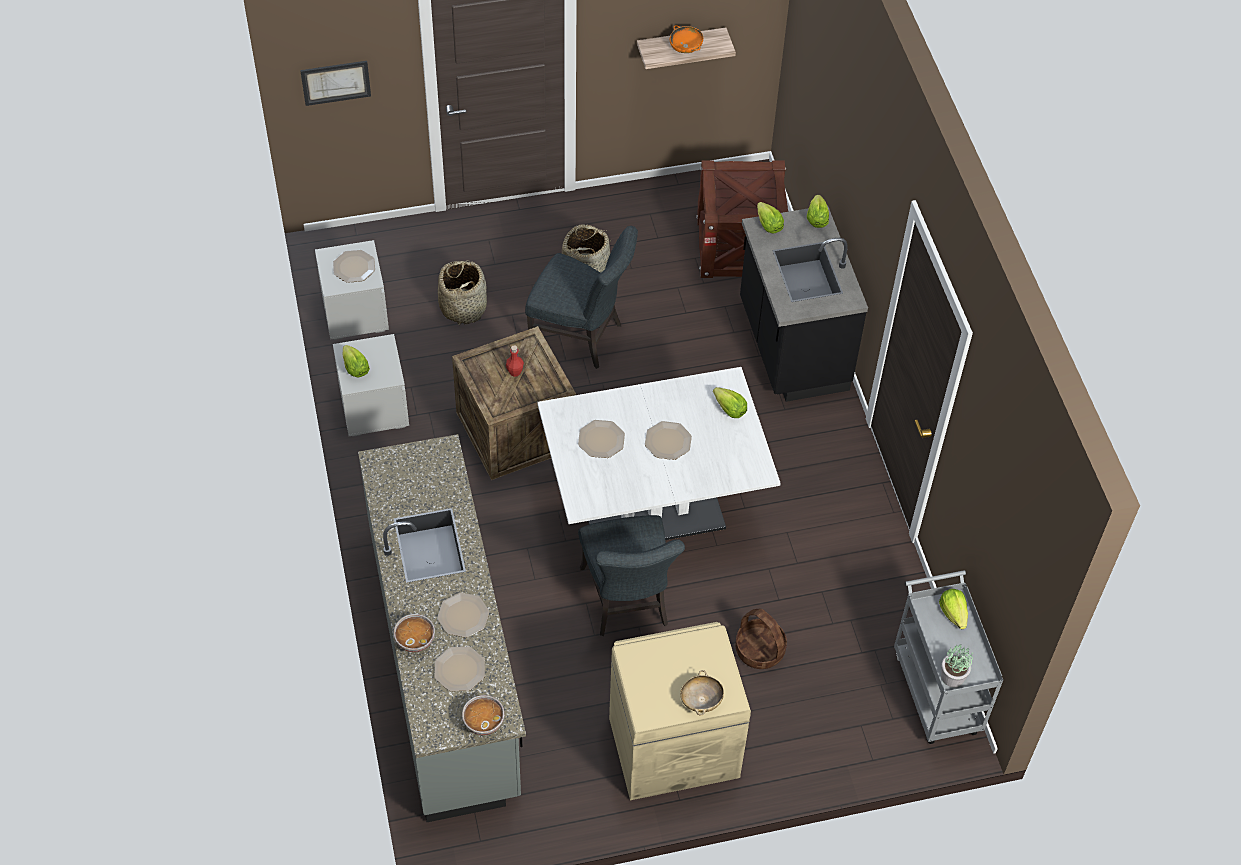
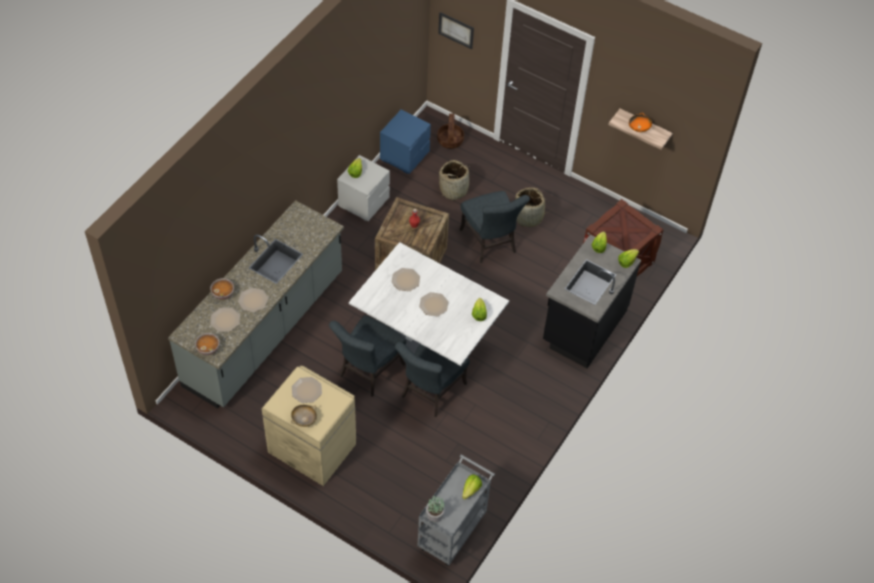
camera: 45 degrees right, 0 degrees up
(353, 313) = (404, 155): white nightstand -> blue nightstand
(354, 267) = (407, 129): plate -> plate (306, 391)
(723, 562) = (430, 392): none -> grey chair
(760, 650) = (399, 443): basket -> basket (450, 140)

